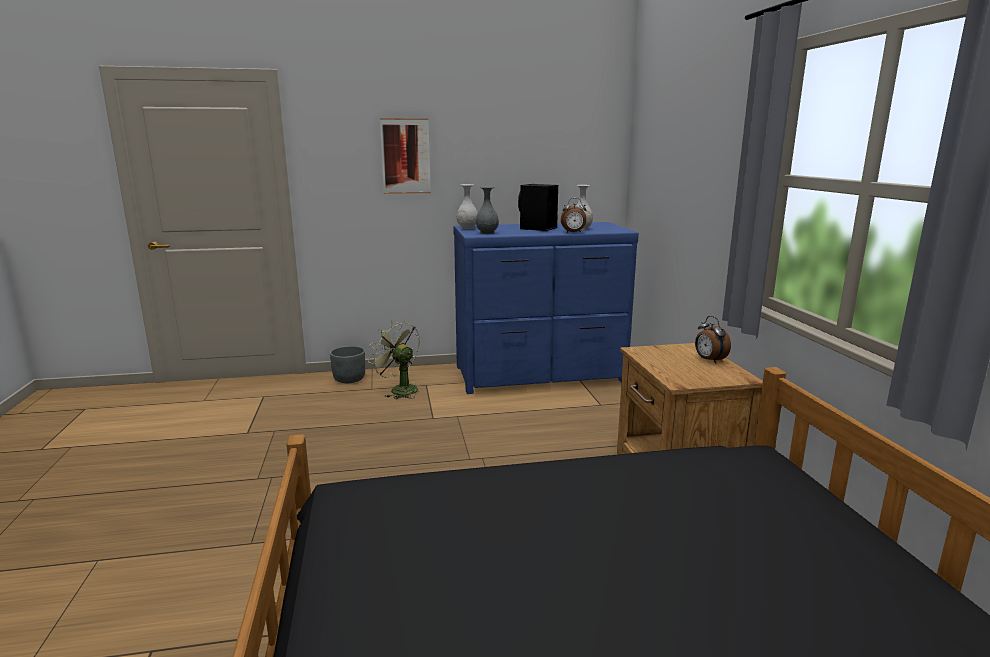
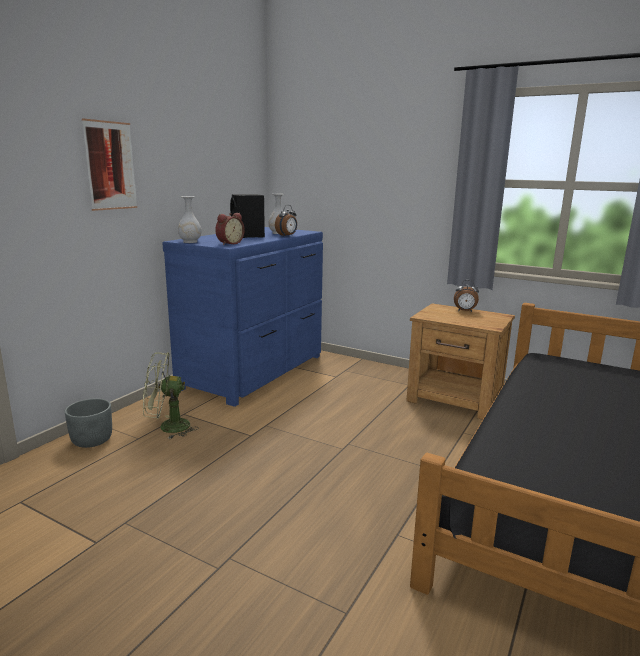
camera: 50 degrees left, 0 degrees up
(487, 233) = (229, 243): grey vase -> alarm clock

